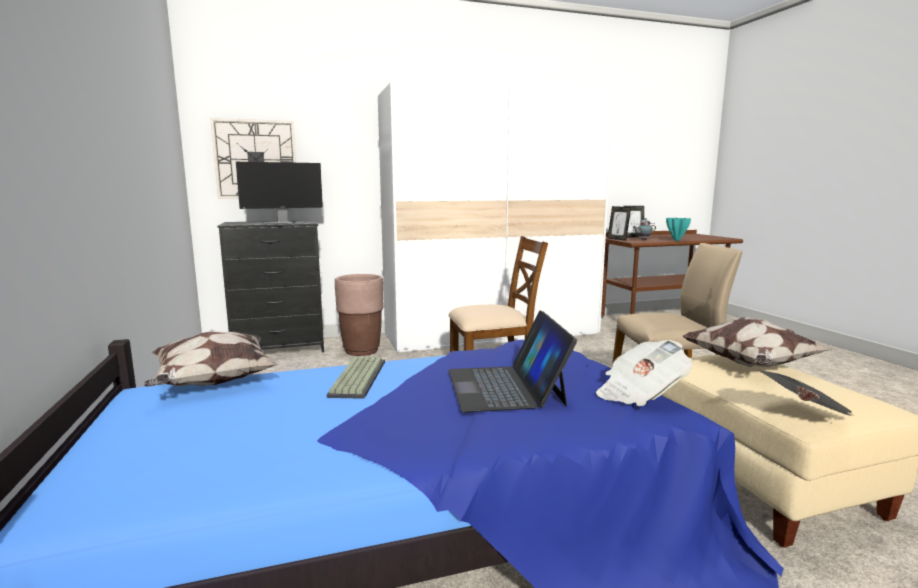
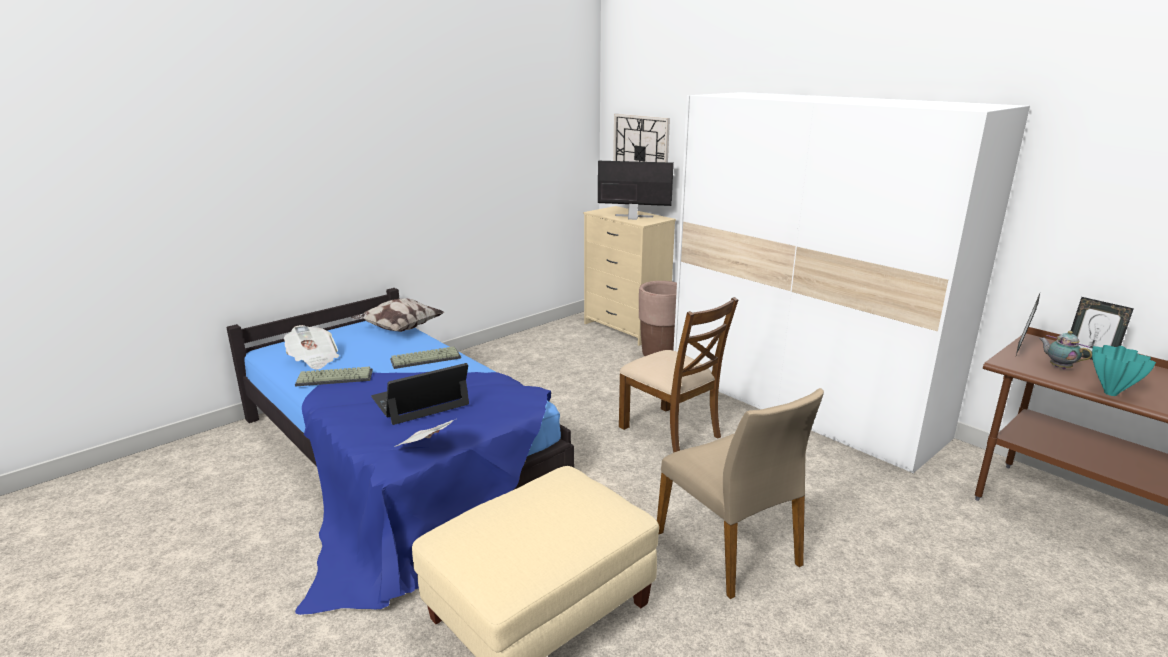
camera: 65 degrees right, 10 degrees up
(279, 349) = (625, 329): black dresser -> beige dresser
(283, 222) = (633, 217): monitor -> monitor turned 150 degrees clockwise
(345, 437) = (335, 377): none -> keyboard
(750, 365) = (570, 509): pillow -> none
(805, 416) = (442, 532): newspaper -> newspaper (313, 359)

